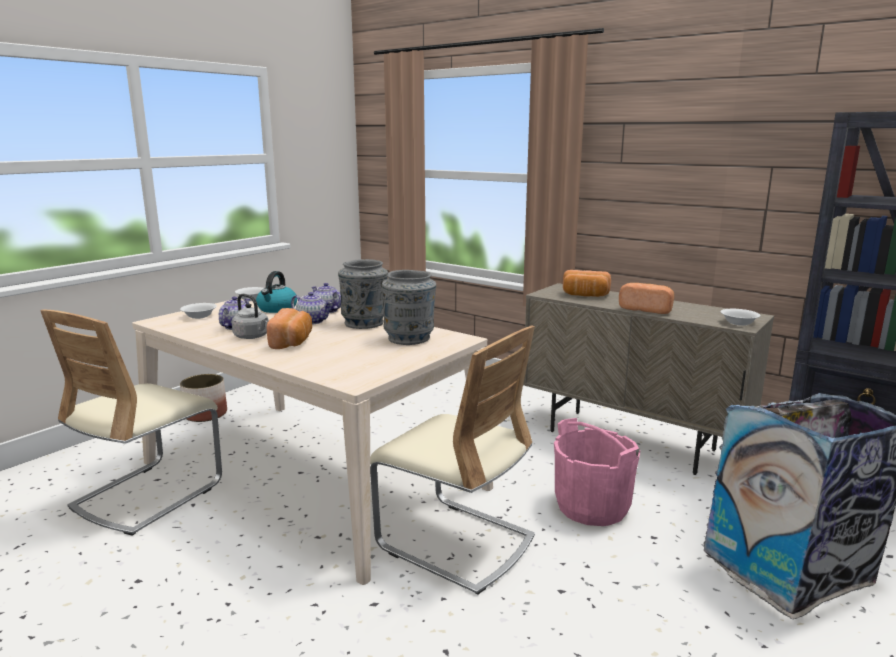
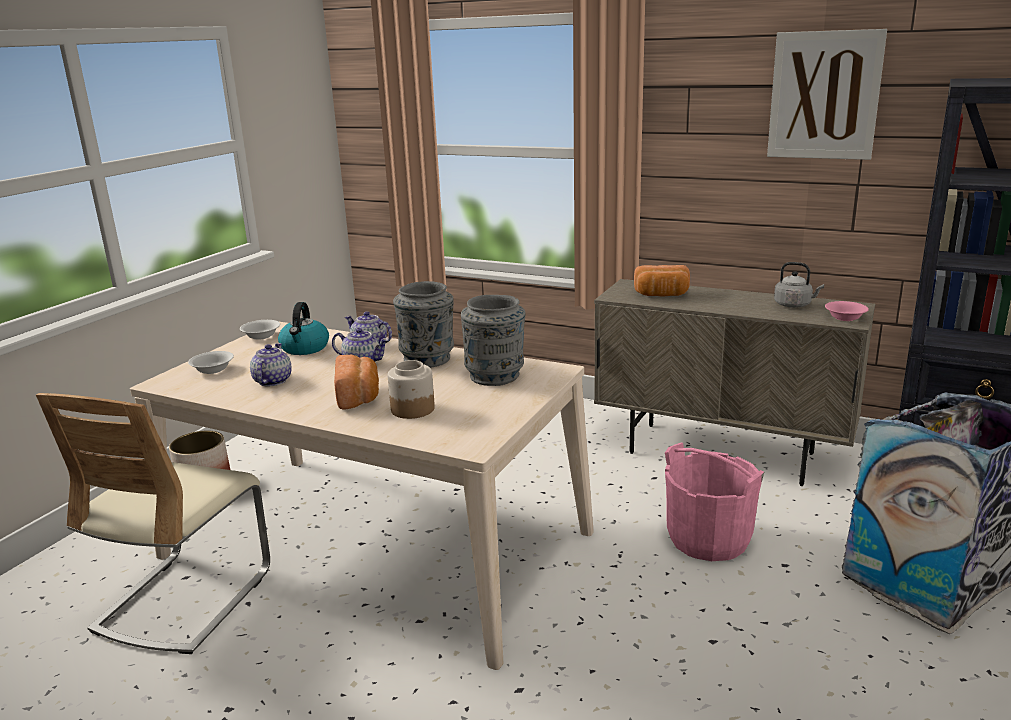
camera: 10 degrees left, 5 degrees up
(253, 337) = (304, 394): grey kettle -> grey kettle (794, 305)
(326, 354) = (412, 409): none -> jar
(455, 542) = (578, 603): beige chair -> none
(647, 309) = (739, 308): bread -> none
(737, 130) = (824, 95): none -> picture
(738, 323) = (844, 318): white bowl -> pink bowl

